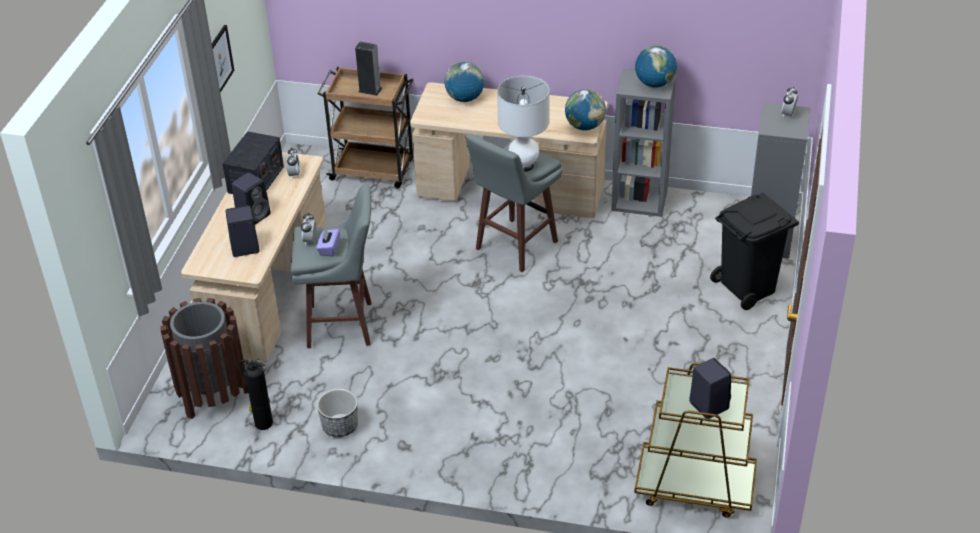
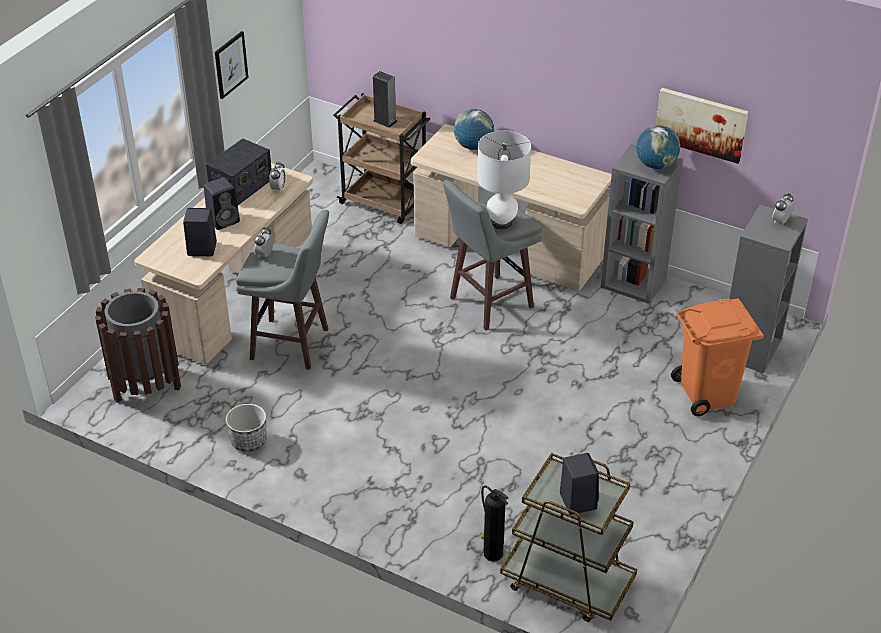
camera: 15 degrees right, 0 degrees up
(262, 423) = (179, 421): fire extinguisher -> fire extinguisher (492, 553)
(329, 249) = (278, 266): purple tissue box -> none
(584, 126) = (579, 196): globe -> none
(690, 38) = (701, 124): none -> picture
(748, 288) = (708, 394): black trash can -> orange trash can

